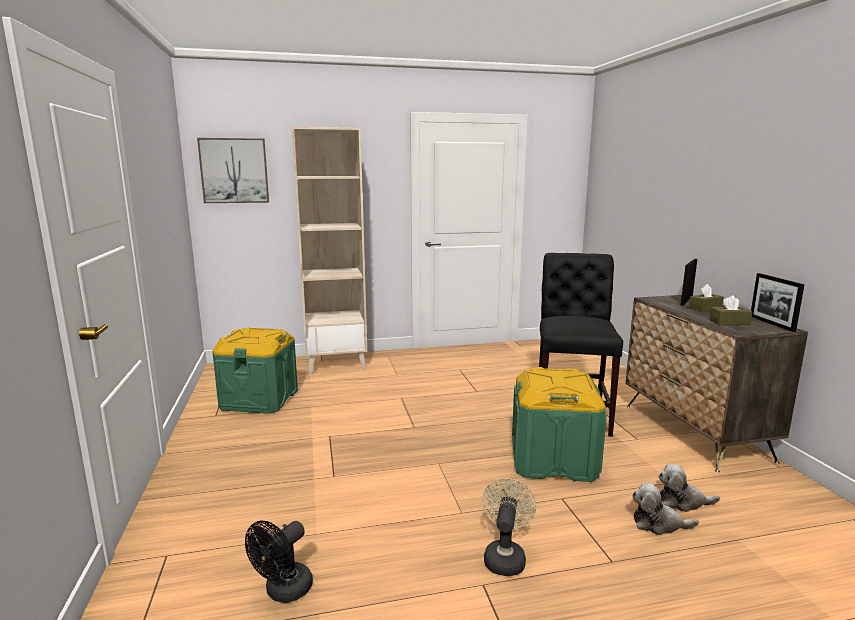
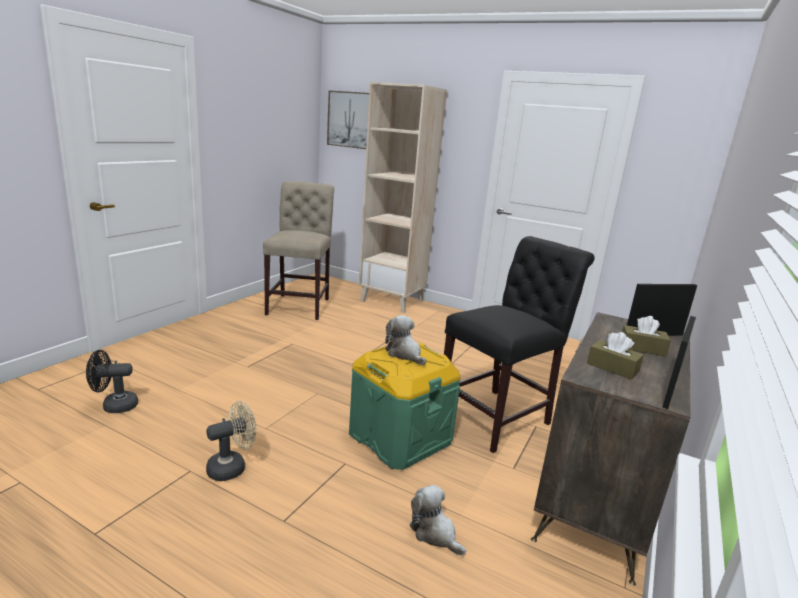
camera: 40 degrees right, 5 degrees up
(259, 399) = (300, 305): green storage box -> beige chair
(658, 524) = (374, 529): plush toy -> plush toy (404, 354)

